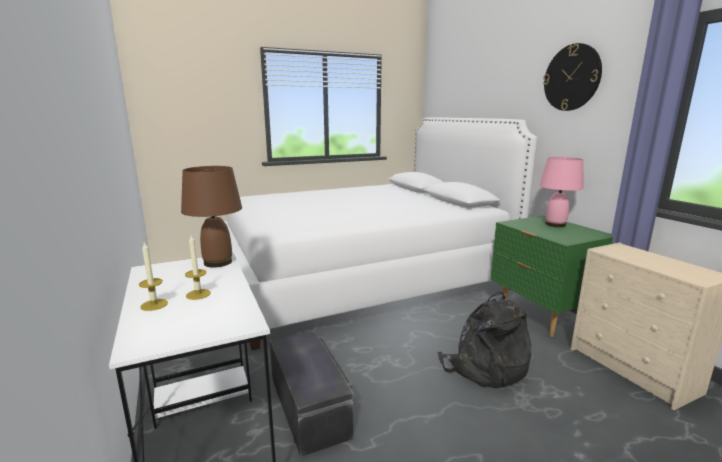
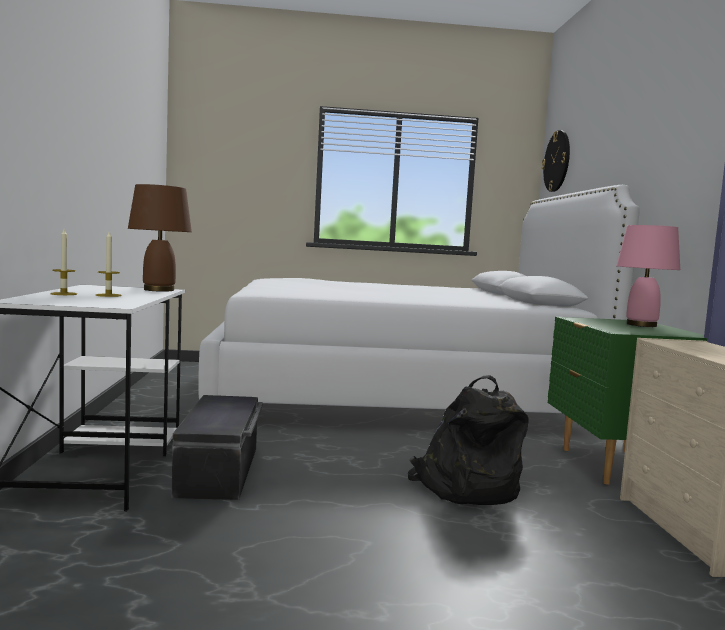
camera: 20 degrees right, 10 degrees down
(572, 77) = (679, 120): wall clock -> wall clock (557, 161)

